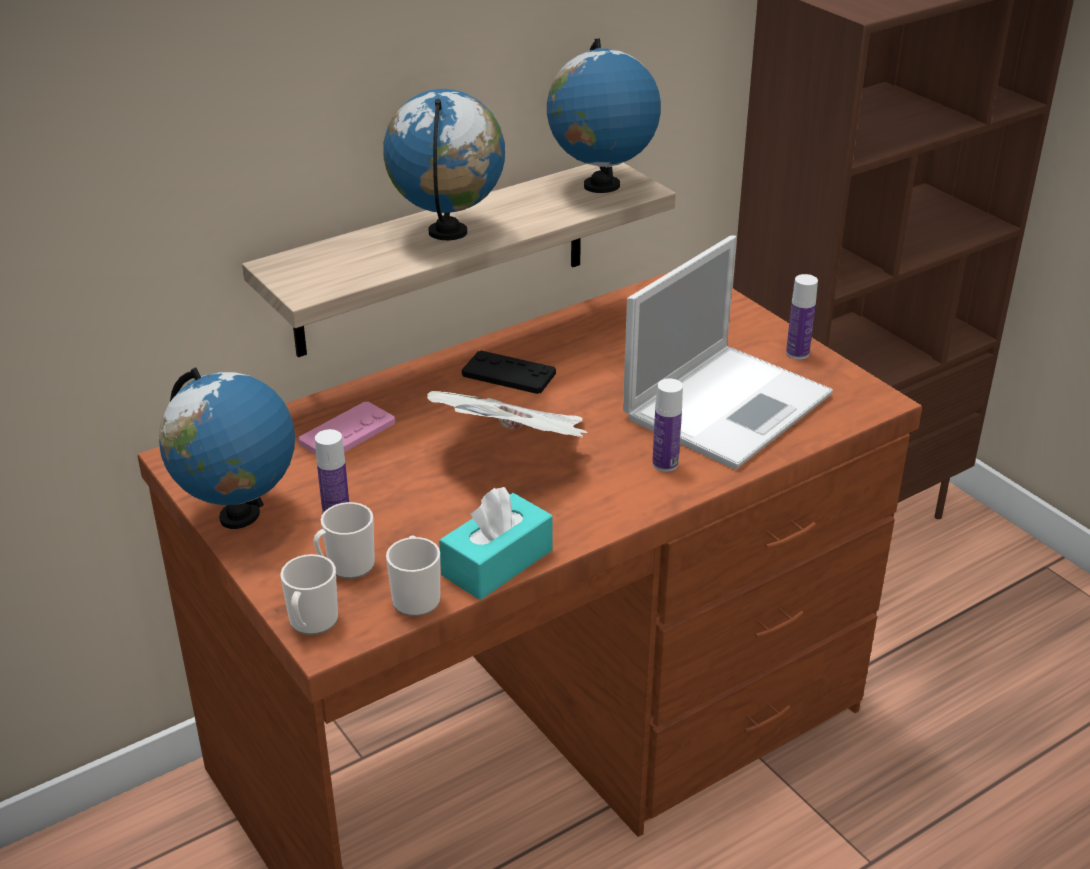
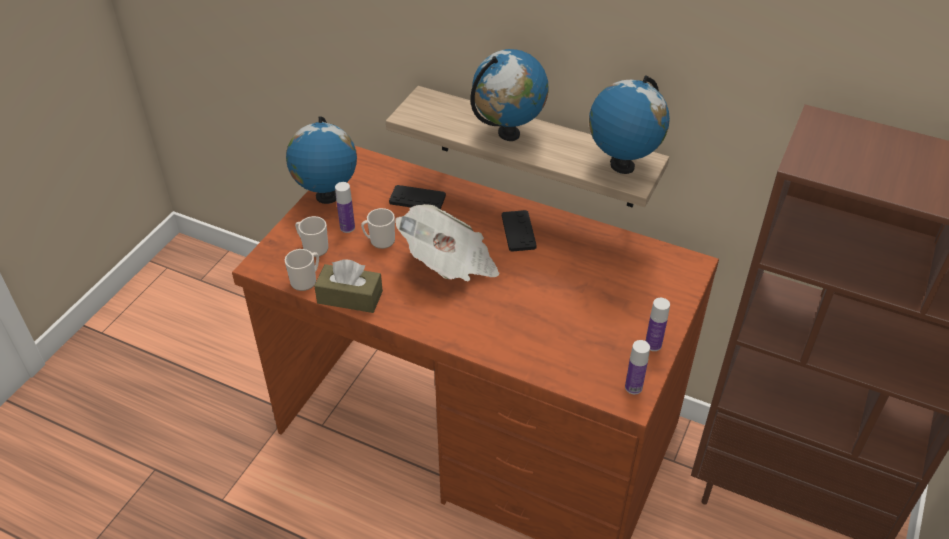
camera: 60 degrees right, 10 degrees up
(311, 623) = (267, 255): mug -> mug (379, 241)
(347, 433) = (417, 199): pink game controller -> black game controller
(497, 562) = (350, 297): turquoise tissue box -> brown tissue box
(665, 464) = (482, 327): bottle -> bottle (633, 387)
(729, 404) = (566, 333): laptop -> none

